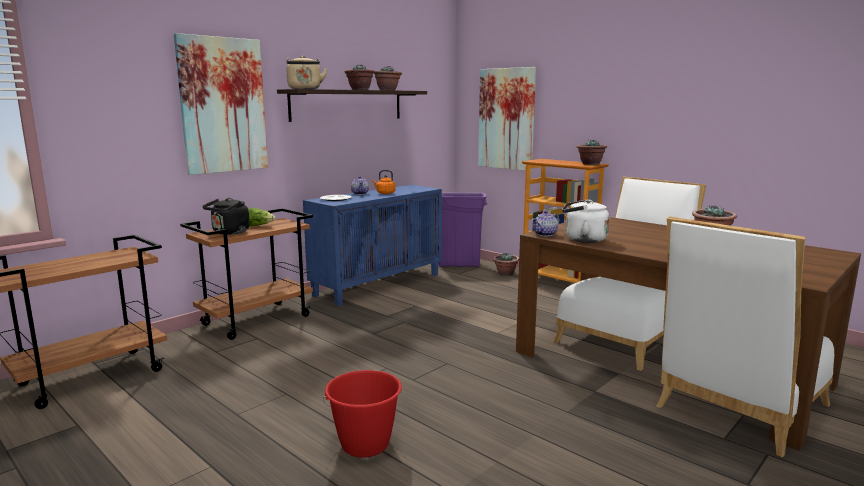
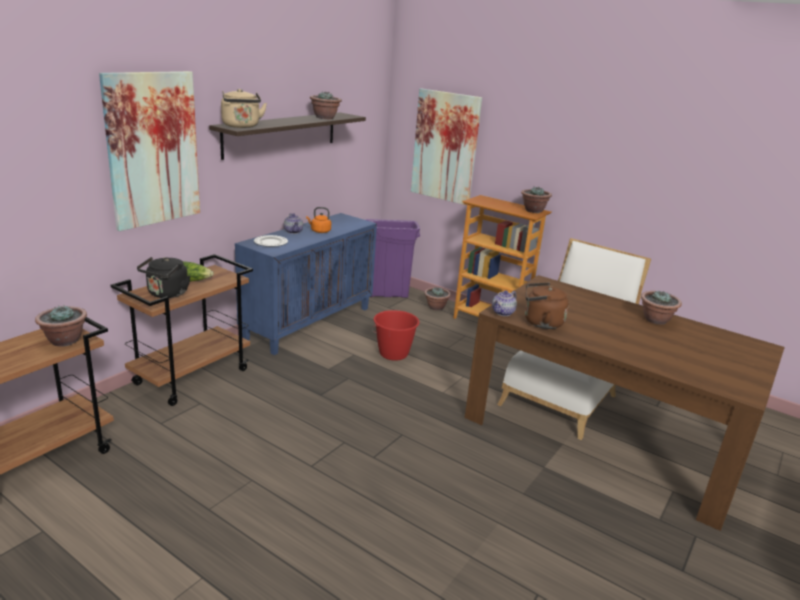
camera: 10 degrees left, 10 degrees up
(359, 90) = (297, 120): potted plant -> potted plant (64, 340)
(365, 444) = (346, 542): red bucket -> red bucket (393, 354)
(582, 239) = (540, 322): white kettle -> brown kettle
(737, 409) = (668, 485): white chair -> none

